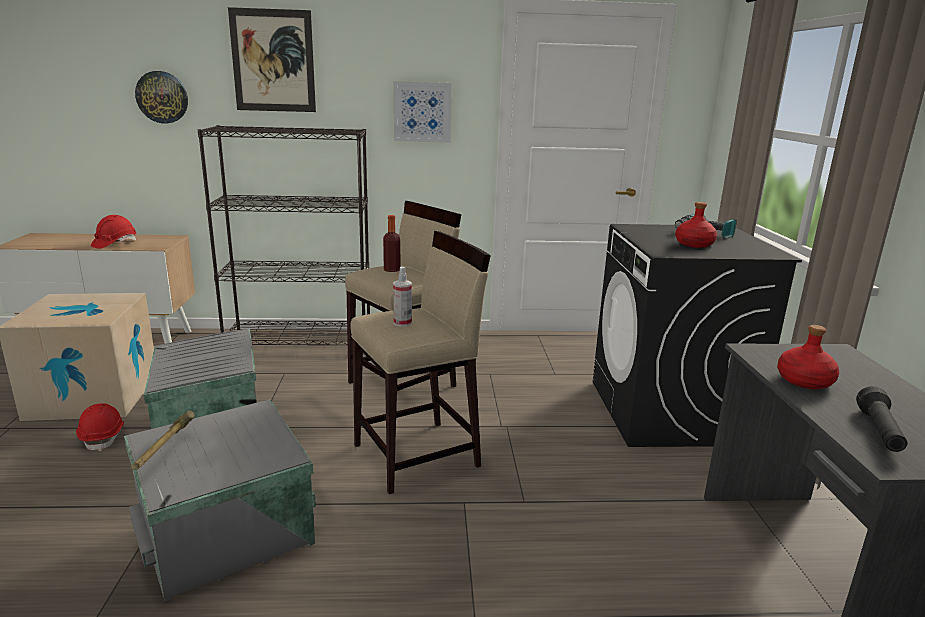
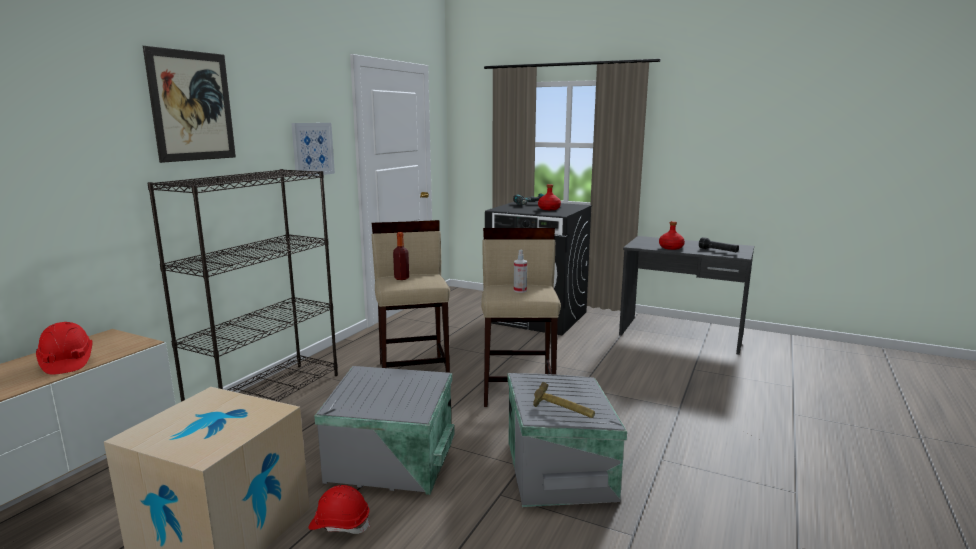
camera: 60 degrees left, 5 degrees down
(162, 97) = (66, 155): wall clock -> none

